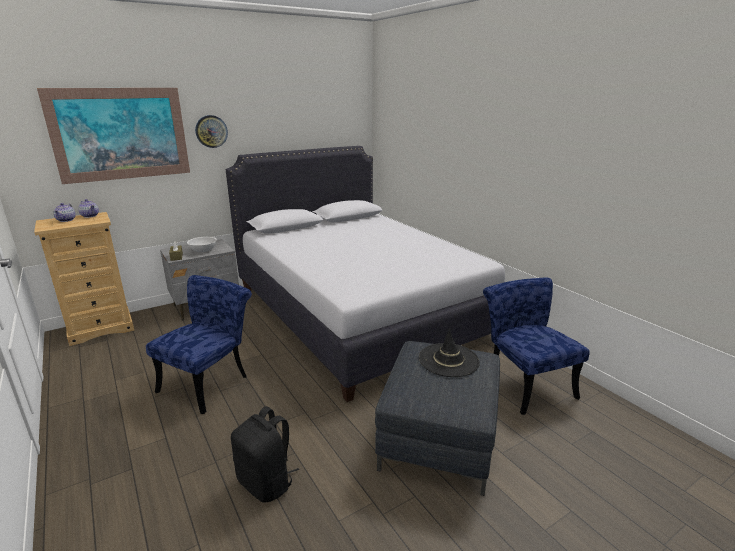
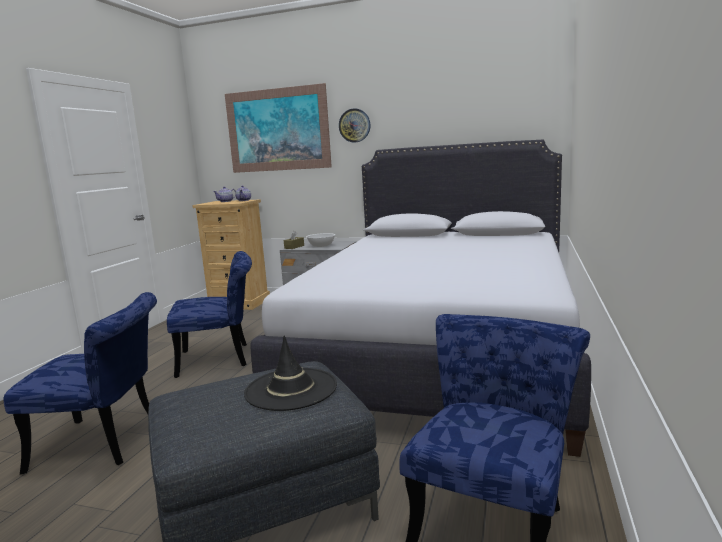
camera: 50 degrees right, 10 degrees down
(266, 482) = (106, 443): black backpack -> blue chair

